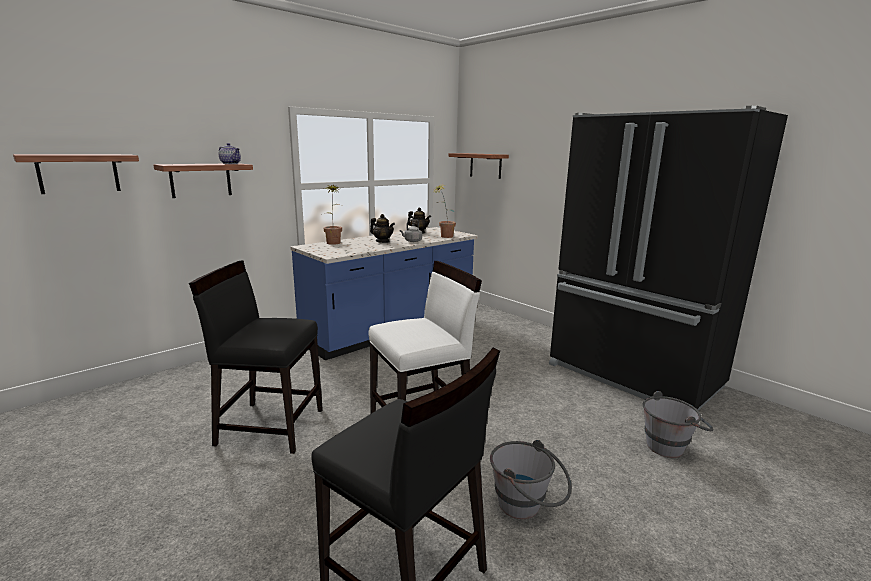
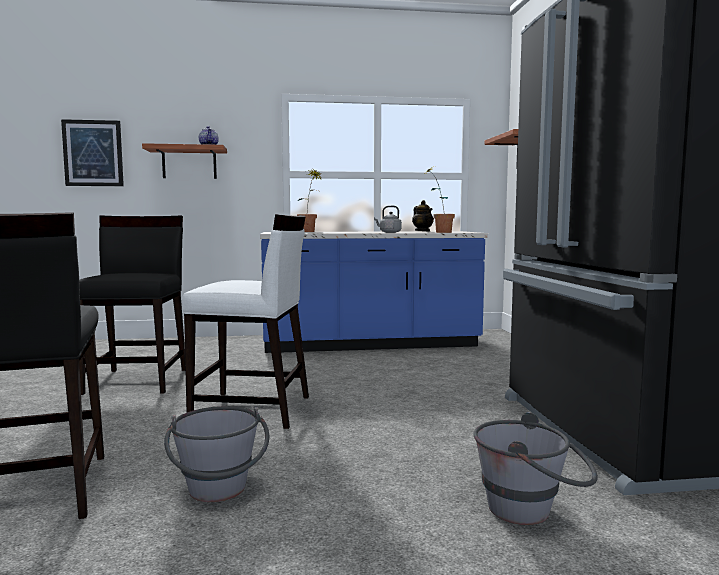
camera: 35 degrees right, 10 degrees down
(78, 173) = (93, 153): shelf -> picture
(270, 426) = (138, 380): black chair -> black chair turned 45 degrees clockwise
(382, 242) = (357, 232): teapot -> none

